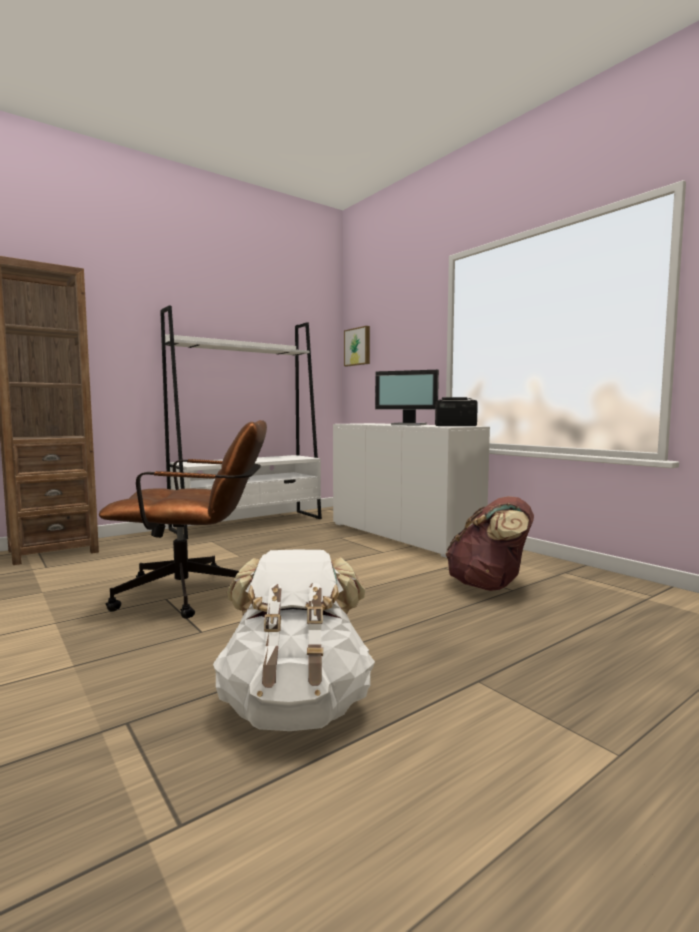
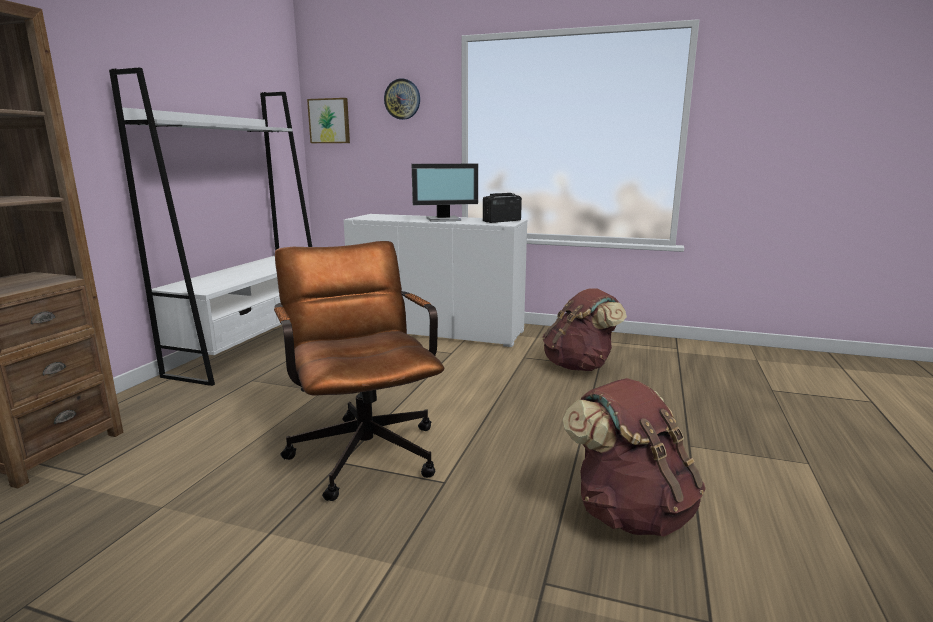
camera: 35 degrees left, 10 degrees up
(196, 594) = (363, 447): brown office chair -> brown office chair turned 75 degrees counterclockwise
(296, 708) = (629, 512): white backpack -> brown backpack
(405, 321) = (402, 99): none -> wall clock

